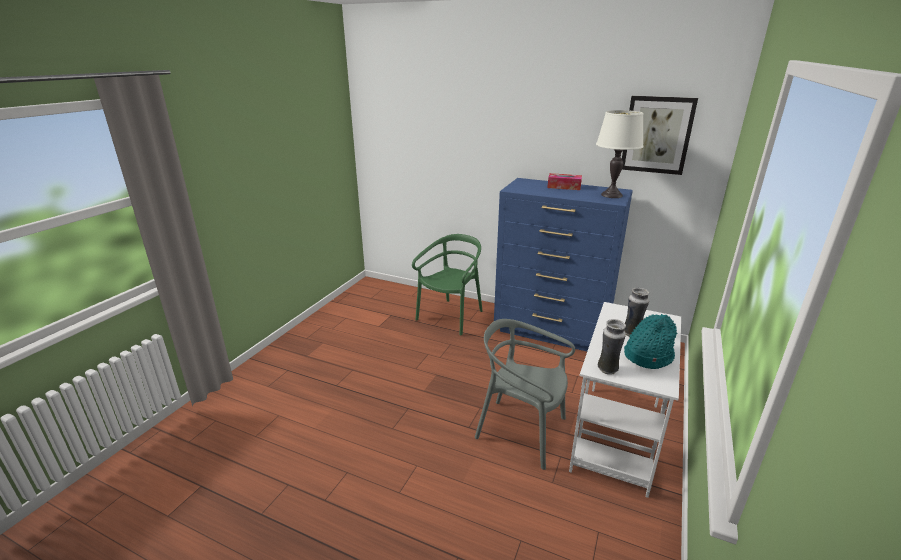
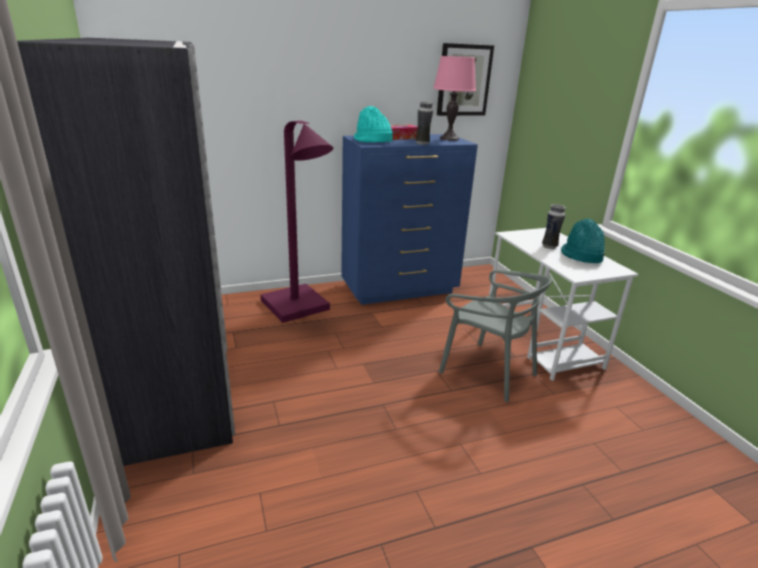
camera: 45 degrees left, 0 degrees up
(341, 320) = (178, 360): none -> grey wardrobe
(451, 317) = (299, 309): green chair -> purple floor lamp
(521, 431) = (488, 371): grey chair -> grey chair turned 120 degrees counterclockwise
(527, 186) = (372, 141): none -> turquoise hat
(607, 370) = (582, 273): vase -> vase (422, 143)
(611, 195) = (449, 139): white table lamp -> pink table lamp

